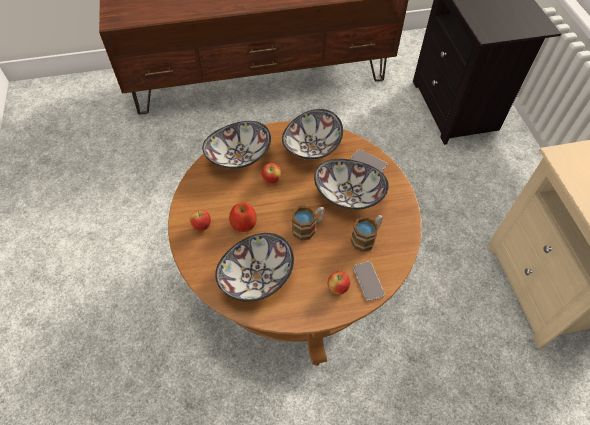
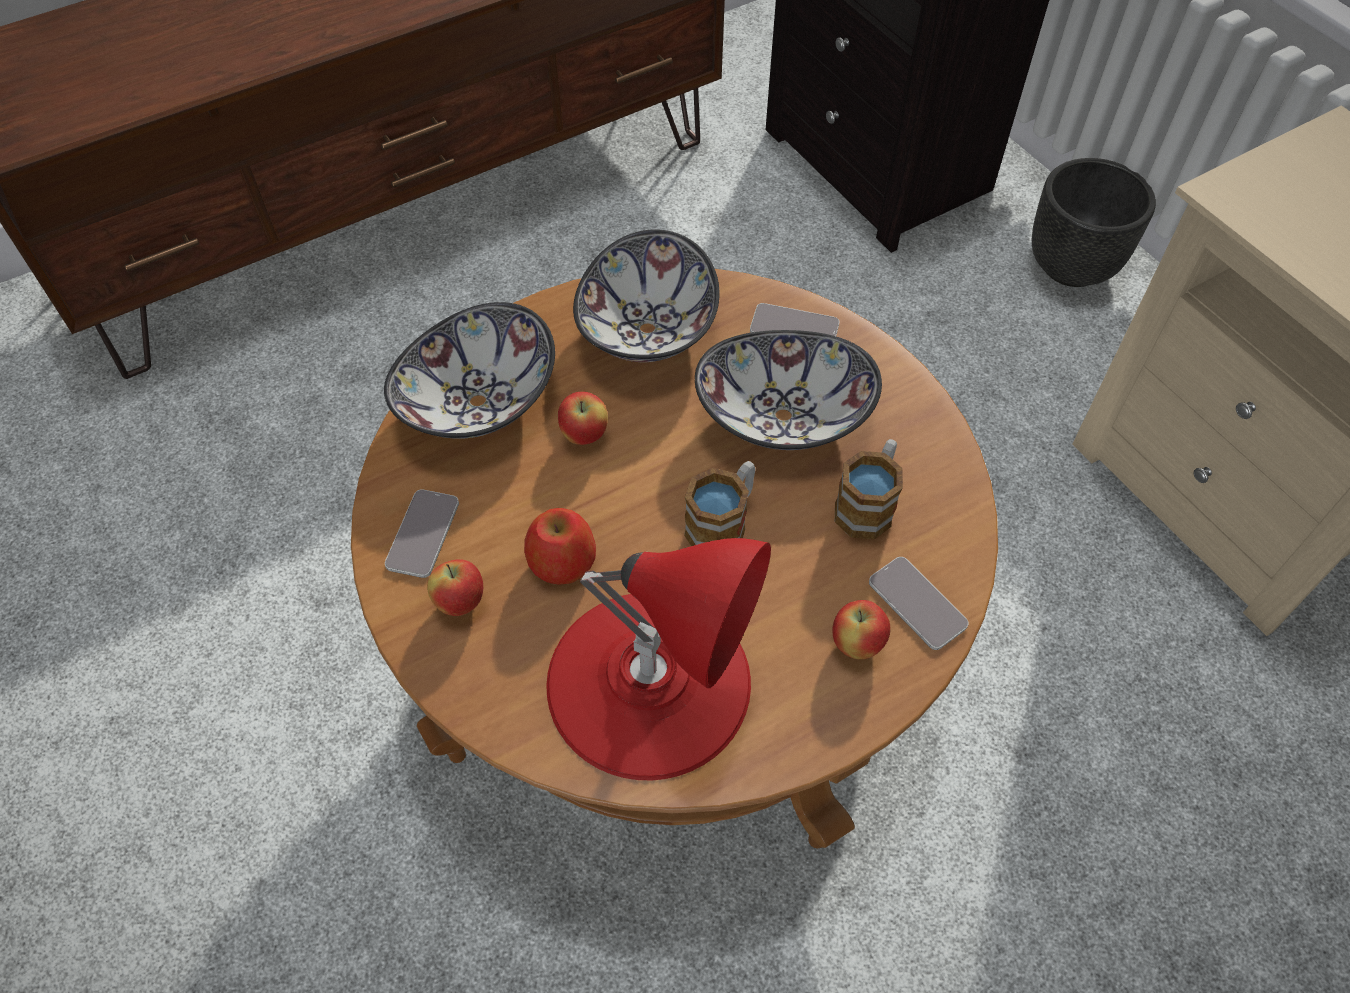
camera: 20 degrees left, 0 degrees up
(199, 198) = (423, 534): none -> phone
(256, 276) = (649, 681): bowl -> red table lamp
(520, 171) = (1072, 266): none -> black planter

